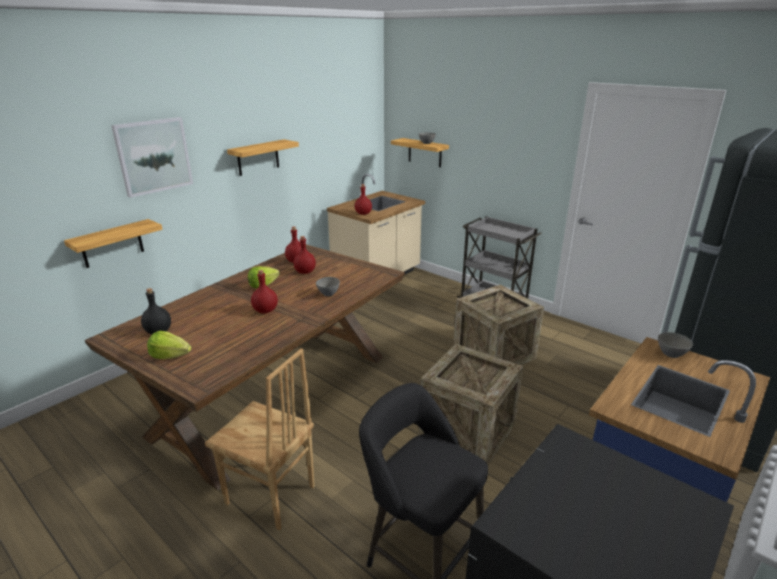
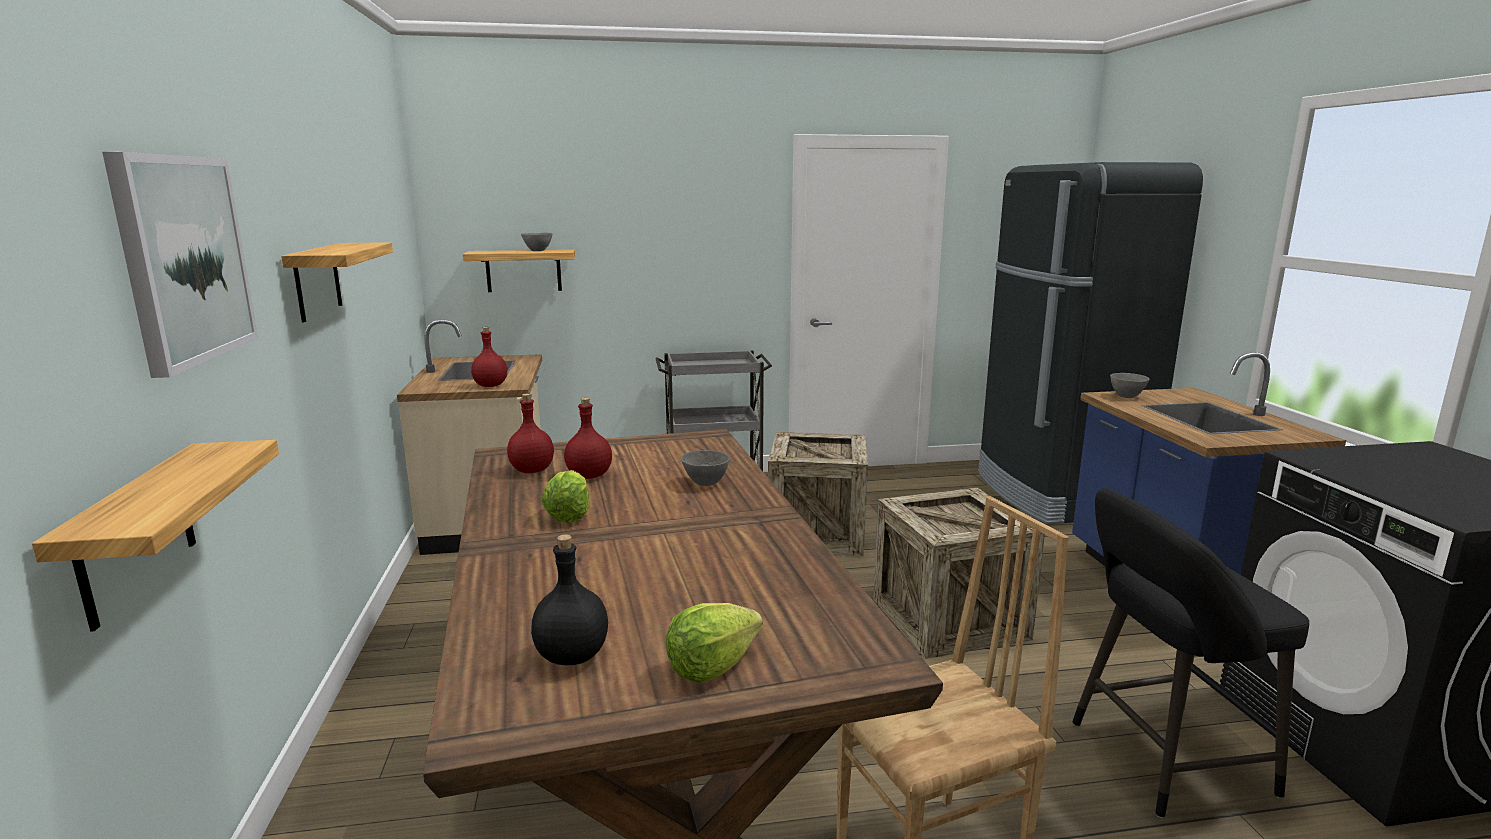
camera: 50 degrees left, 10 degrees down
(265, 310) = (675, 537): red bottle -> none

